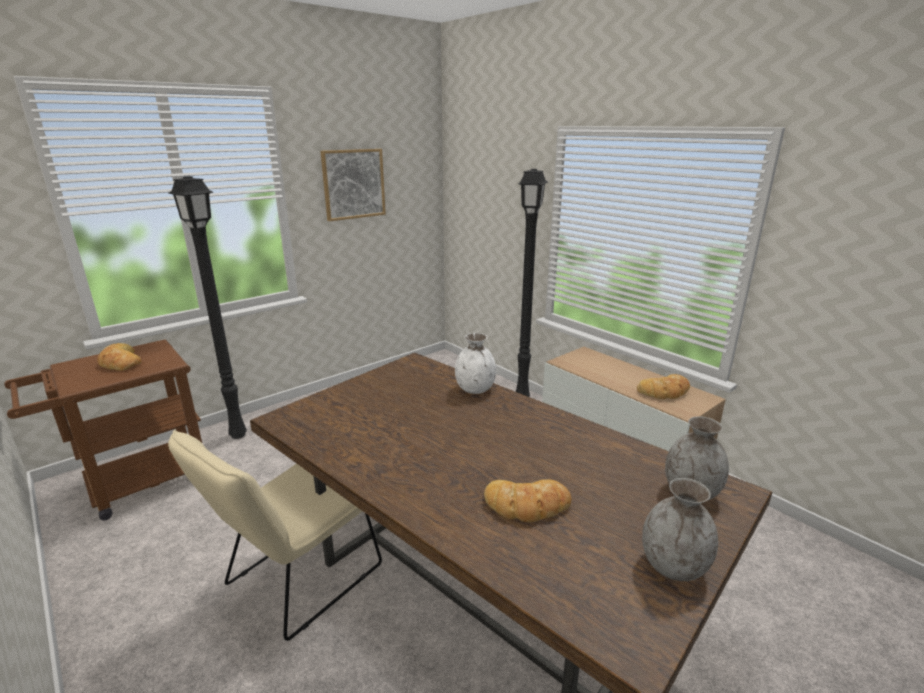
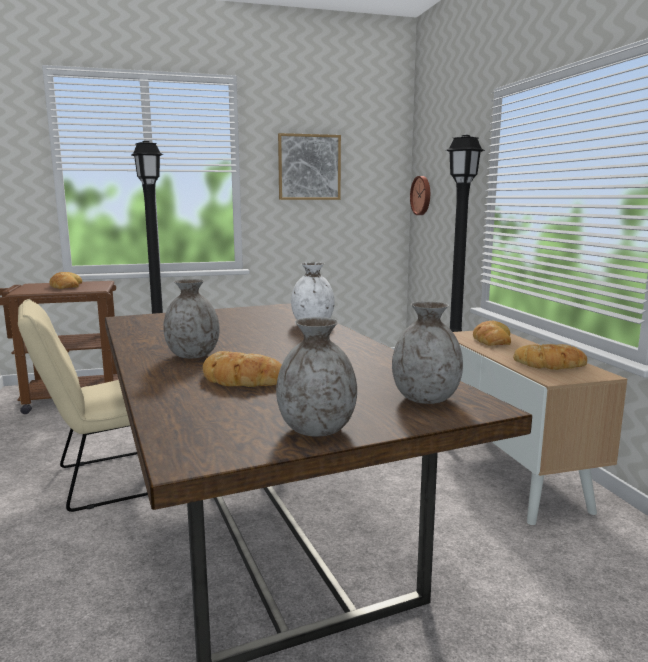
camera: 25 degrees right, 10 degrees down
(437, 476) = (193, 356): none -> grey vase
(461, 206) = (422, 195): none -> wall clock
(595, 365) = (491, 340): none -> bread

